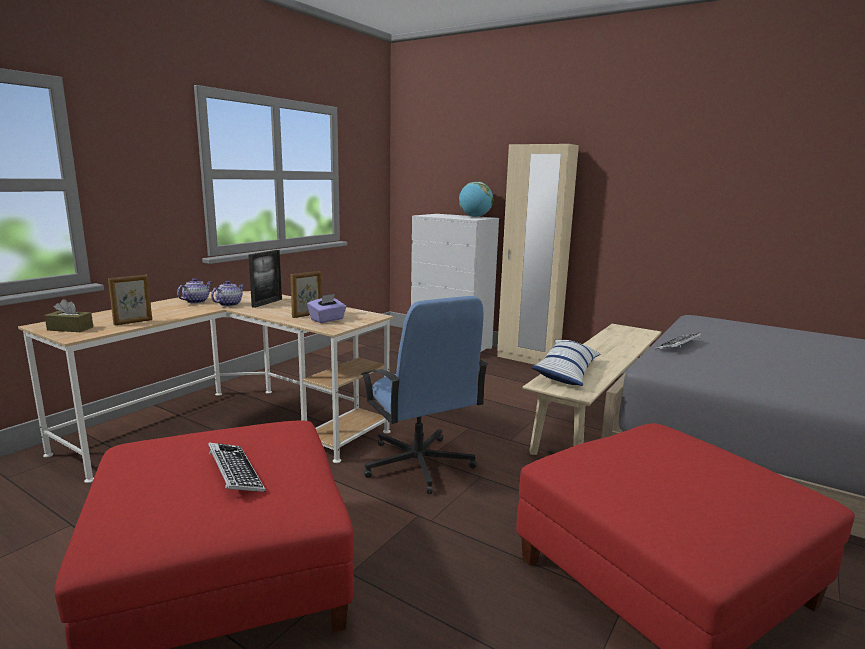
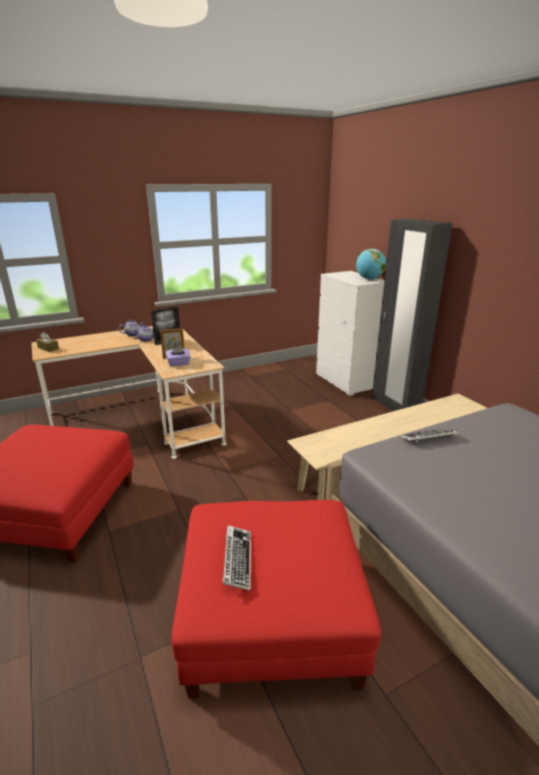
camera: 30 degrees right, 10 degrees up
(133, 322) = (80, 348): picture frame -> none
(235, 473) = (43, 460): keyboard -> keyboard (237, 560)
(418, 465) = (216, 474): blue office chair -> none
(527, 359) = (395, 406): beige wardrobe -> black wardrobe
(566, 372) = (339, 435): pillow -> none

